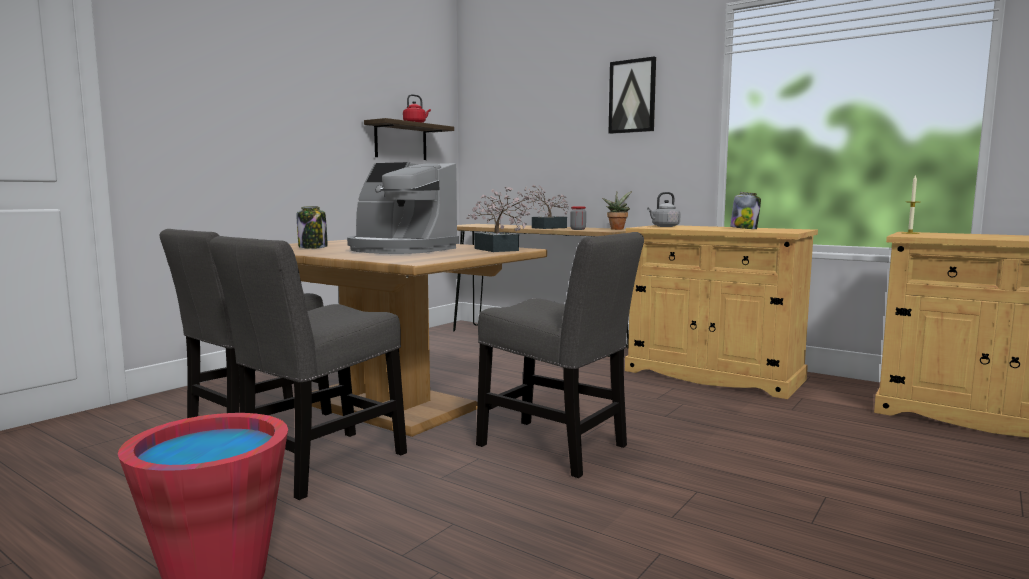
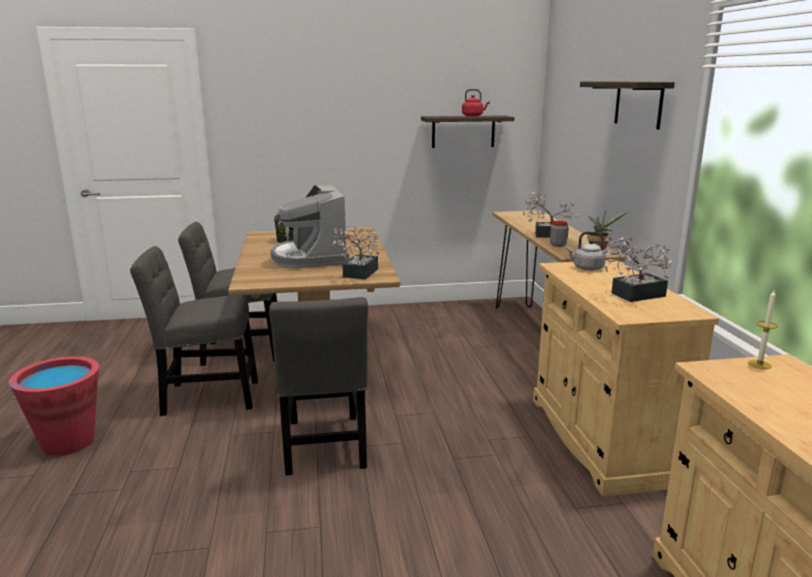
camera: 45 degrees right, 10 degrees up
(632, 96) = (638, 104): picture -> shelf
(744, 229) = (633, 295): jar -> potted plant

